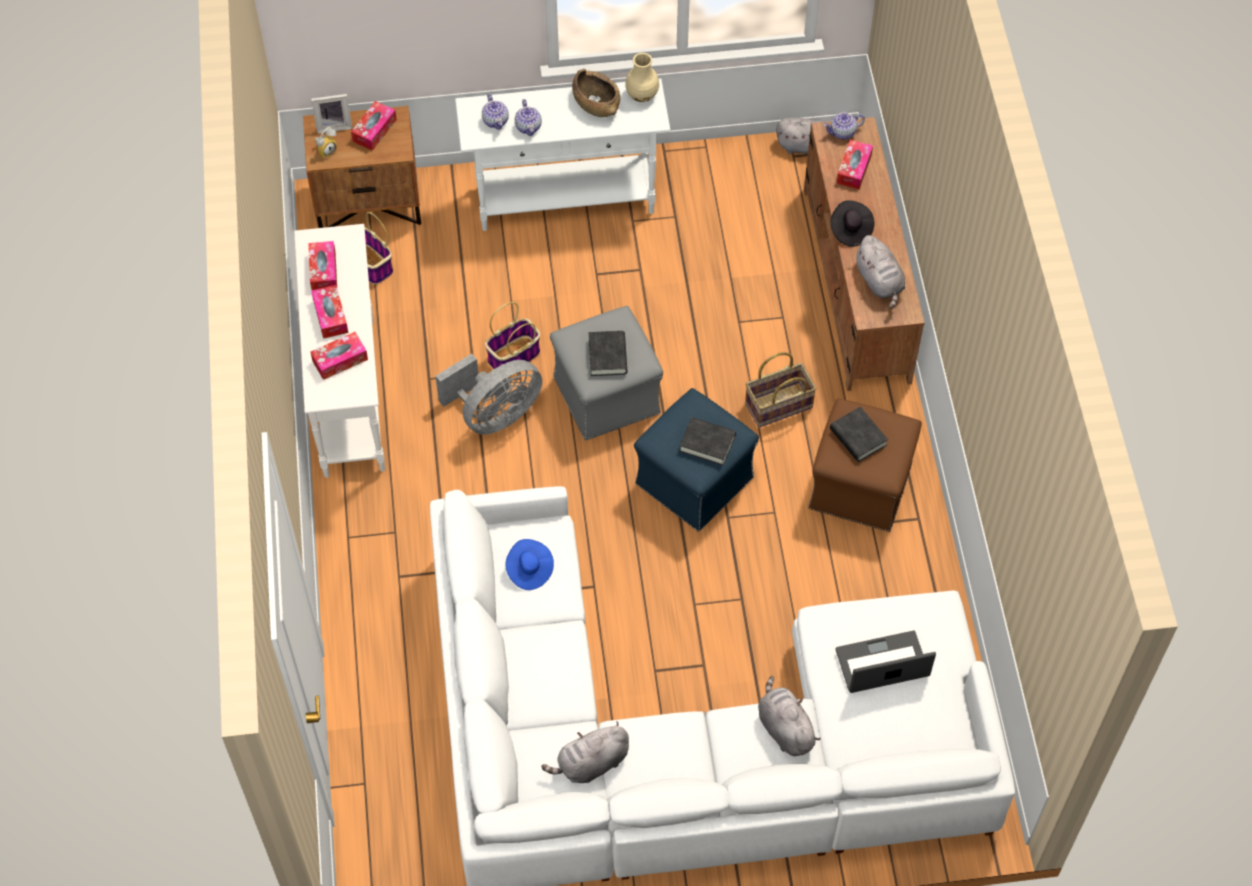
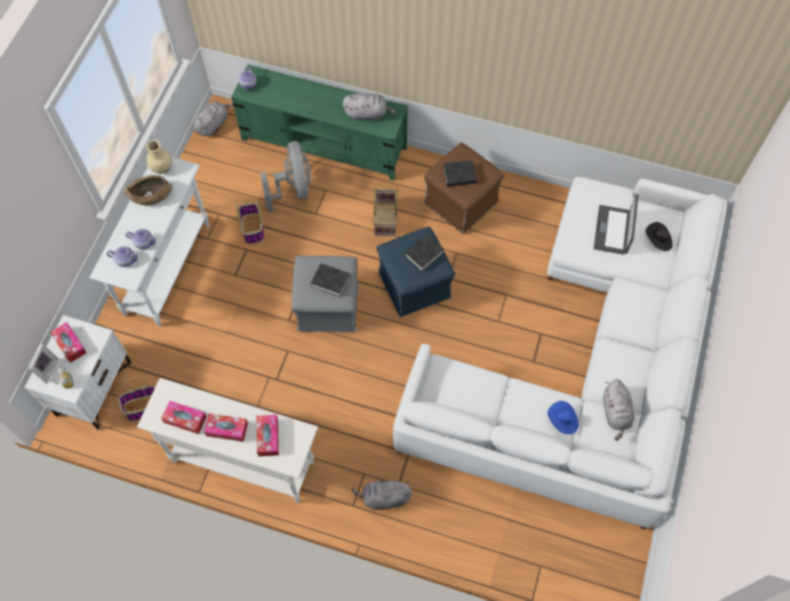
camera: 65 degrees left, 5 degrees up
(369, 204) = (93, 388): brown nightstand -> white nightstand
(495, 415) = (307, 377): grey fan -> grey fan (293, 189)
(513, 356) = (269, 348): basket -> basket (253, 229)
(529, 570) = (464, 392): blue hat -> blue hat (562, 421)
(784, 728) = (633, 298): grey plush toy -> grey plush toy (384, 498)
(850, 230) = (322, 111): black hat -> black hat (658, 241)
(854, 169) = (279, 90): tissue box -> none
(856, 284) = (324, 144): brown tv stand -> green tv stand

